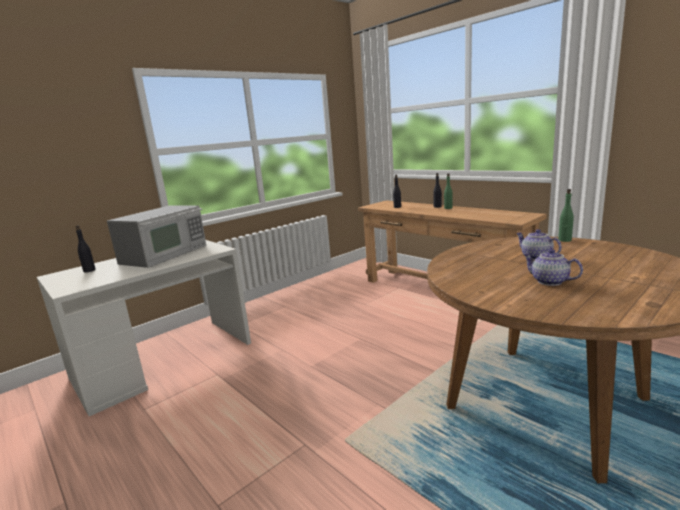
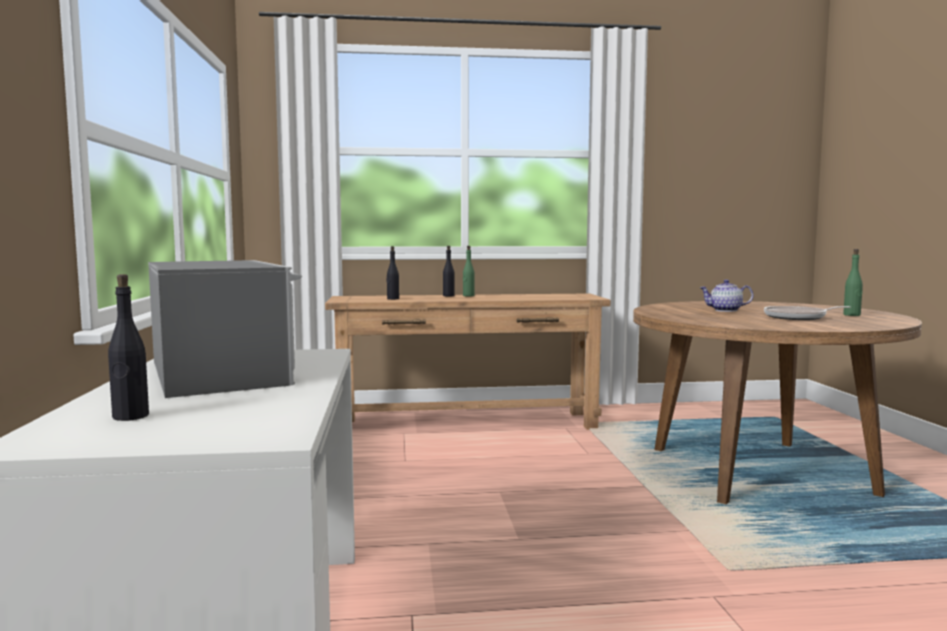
camera: 55 degrees left, 10 degrees down
(549, 281) = (798, 317): teapot -> frying pan
(564, 240) = (691, 302): green bottle -> green bottle (852, 315)

